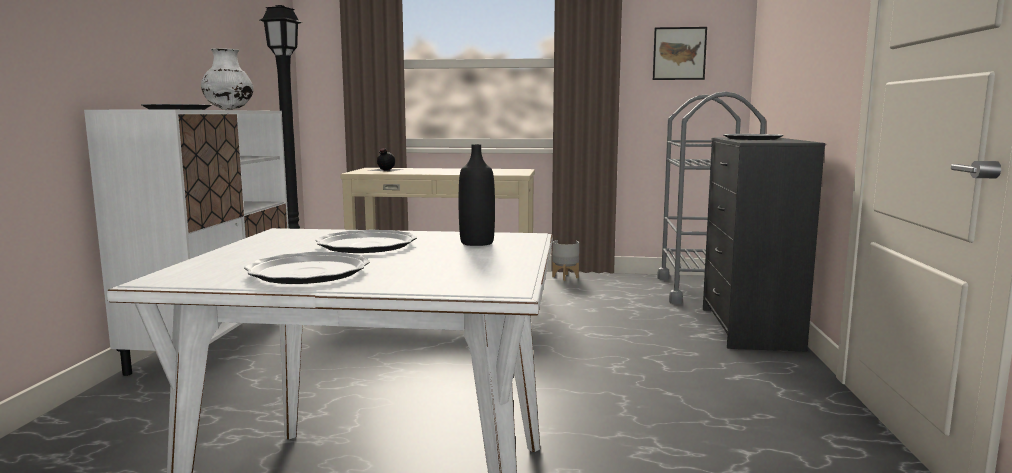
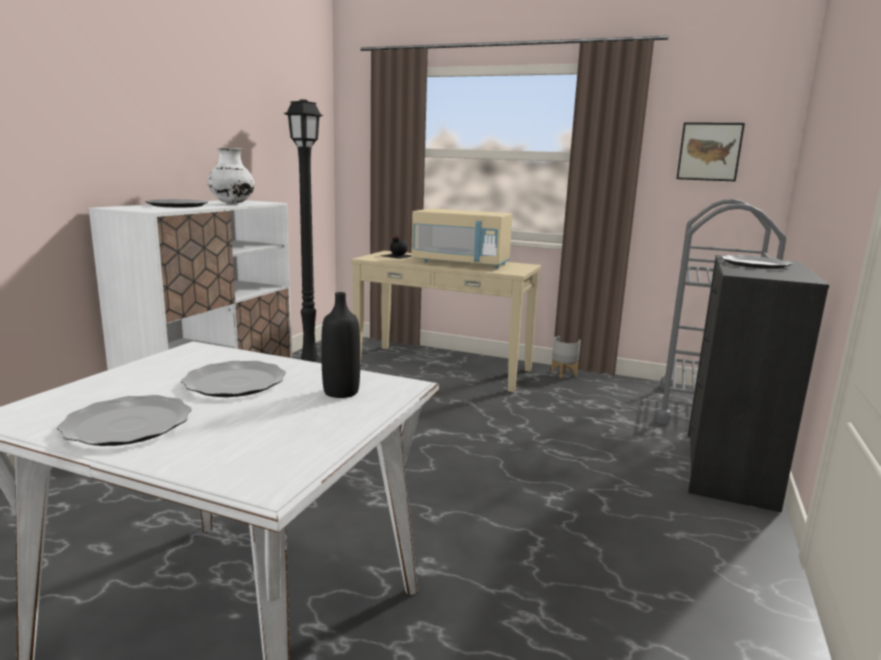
camera: 15 degrees right, 5 degrees up
(458, 171) = (461, 263): none -> beige microwave

